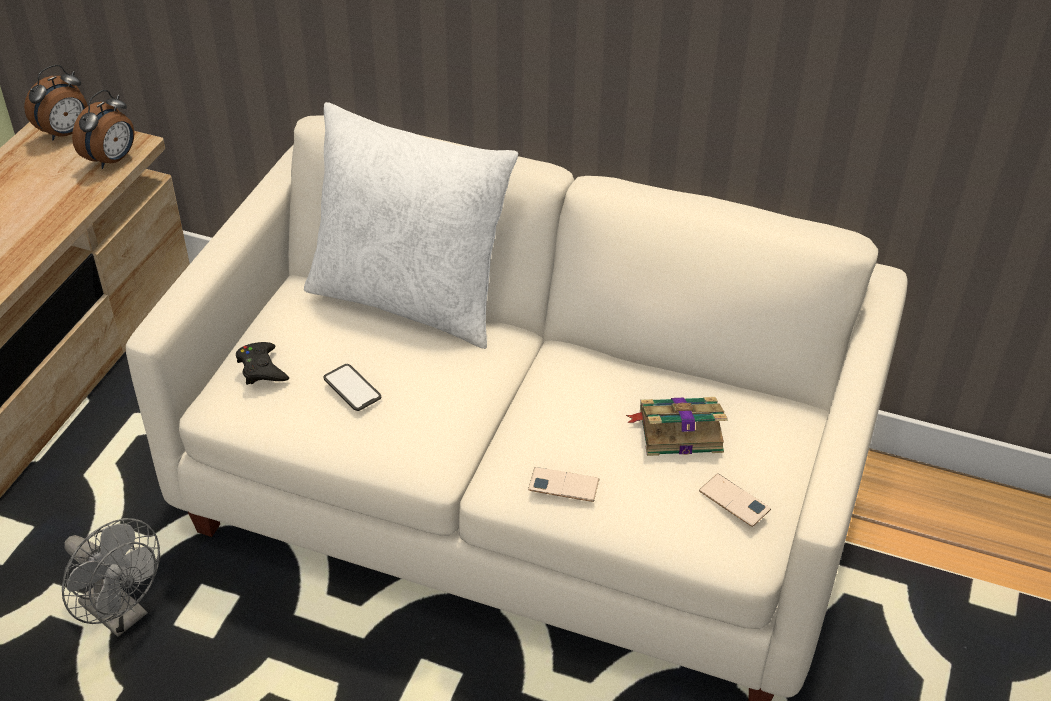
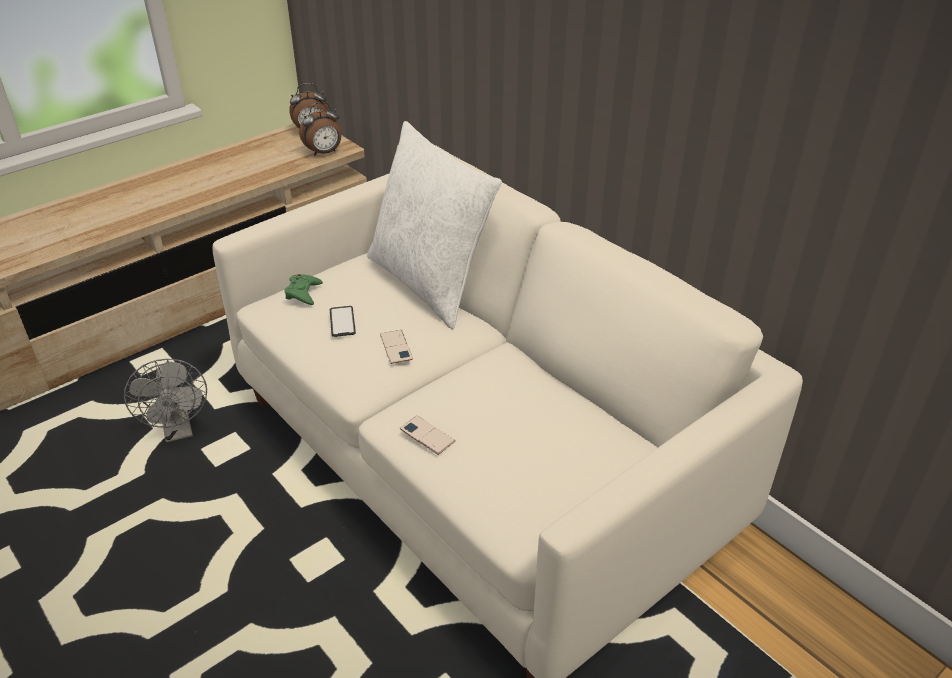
camera: 30 degrees right, 5 degrees down
(261, 368) = (303, 293): black game controller -> green game controller
(678, 430) = (541, 431): book -> none
(734, 500) = (544, 497): phone -> phone (396, 347)

